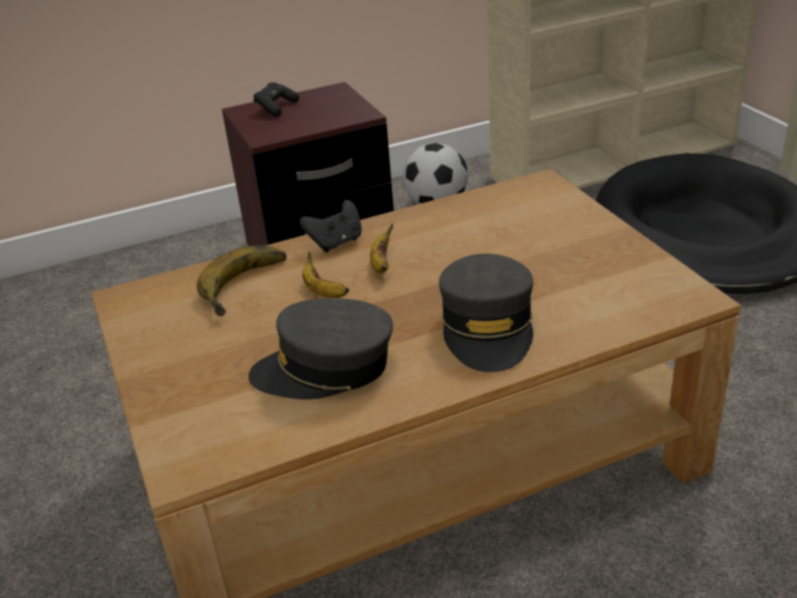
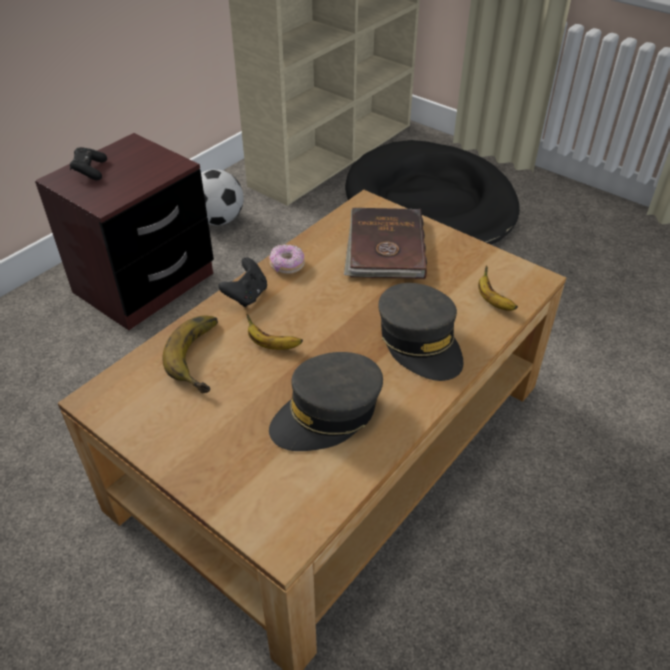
camera: 30 degrees left, 10 degrees up
(381, 264) = (299, 307): banana -> banana (493, 301)
(401, 224) = (287, 266): none -> donut
(526, 228) = (384, 248): none -> brown book

